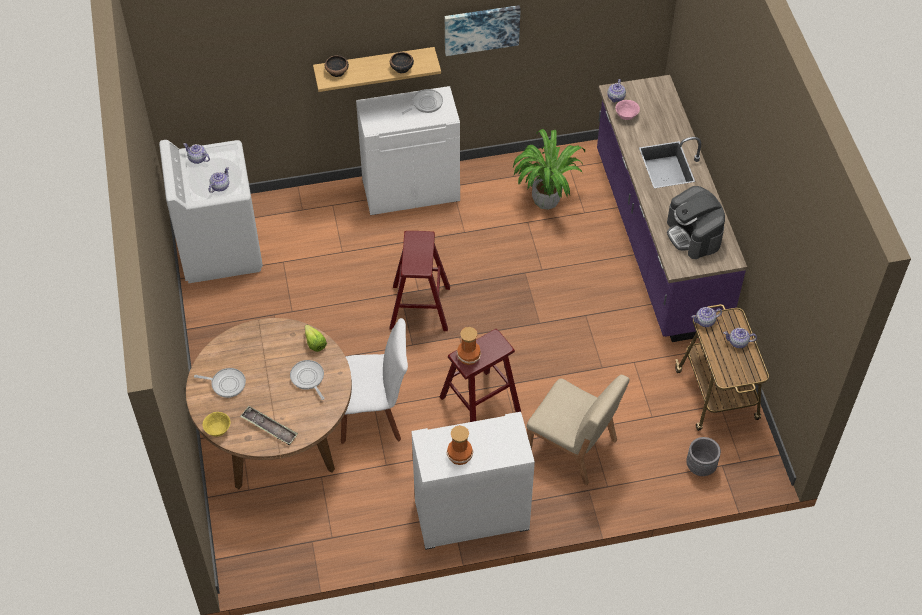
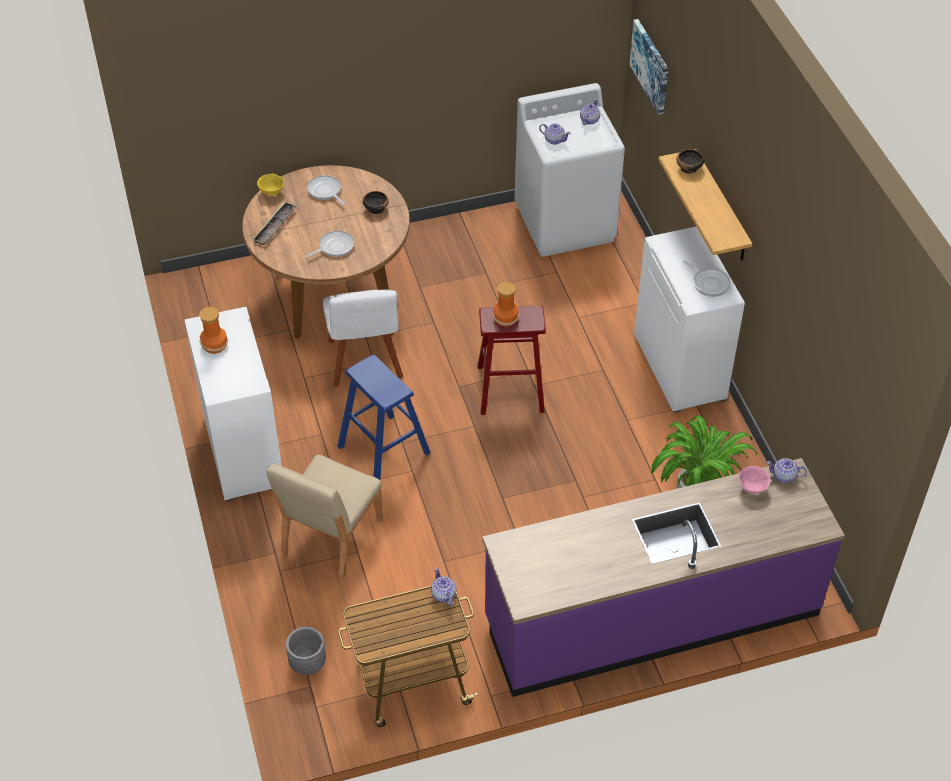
camera: 85 degrees right, 5 degrees down
(226, 384) = (325, 191): frying pan -> frying pan turned 135 degrees clockwise
(314, 341) = (381, 246): lettuce -> none
(401, 68) = (708, 218): bowl -> bowl (375, 208)
(468, 357) = (371, 370): vase -> vase (505, 318)
(480, 404) = (383, 450): red stool -> blue stool
(481, 28) = (779, 270): picture -> picture (651, 66)
(693, 234) = (559, 562): coffee machine -> none
(738, 342) = (414, 631): teapot -> none

